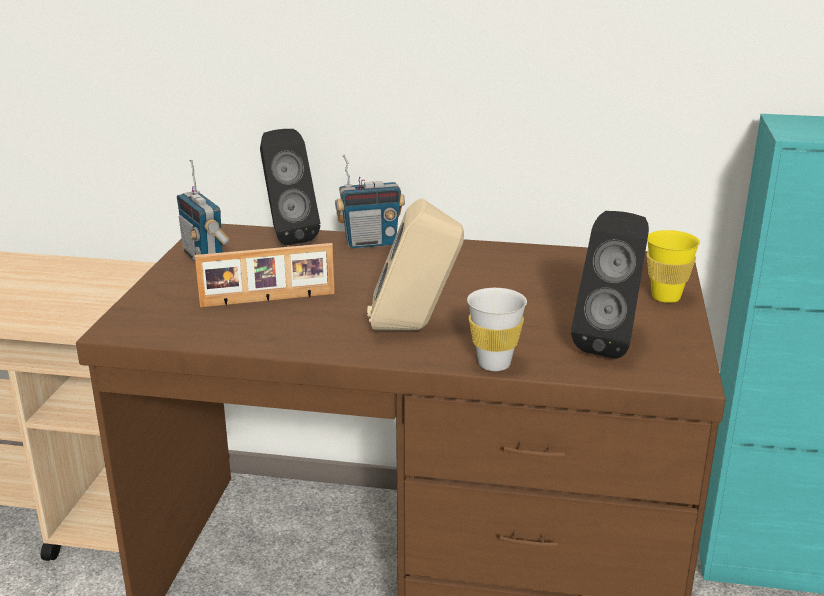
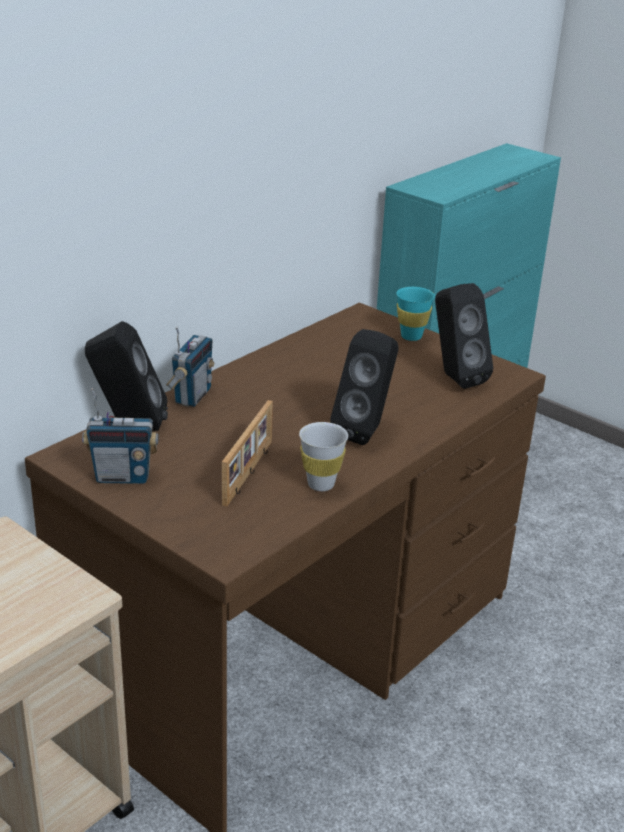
camera: 60 degrees left, 5 degrees up
(414, 329) = (366, 432): beige speaker -> black speaker
(494, 364) = (444, 423): white cup -> white cup (321, 484)
(666, 297) = (411, 336): yellow cup -> turquoise cup

